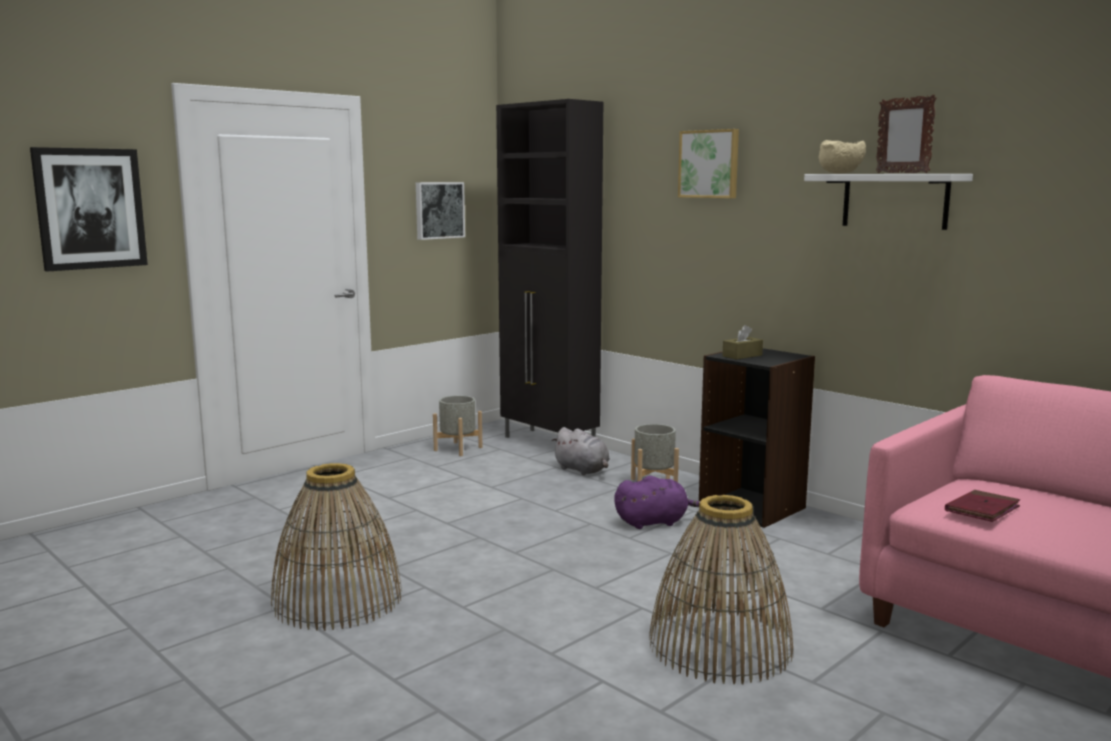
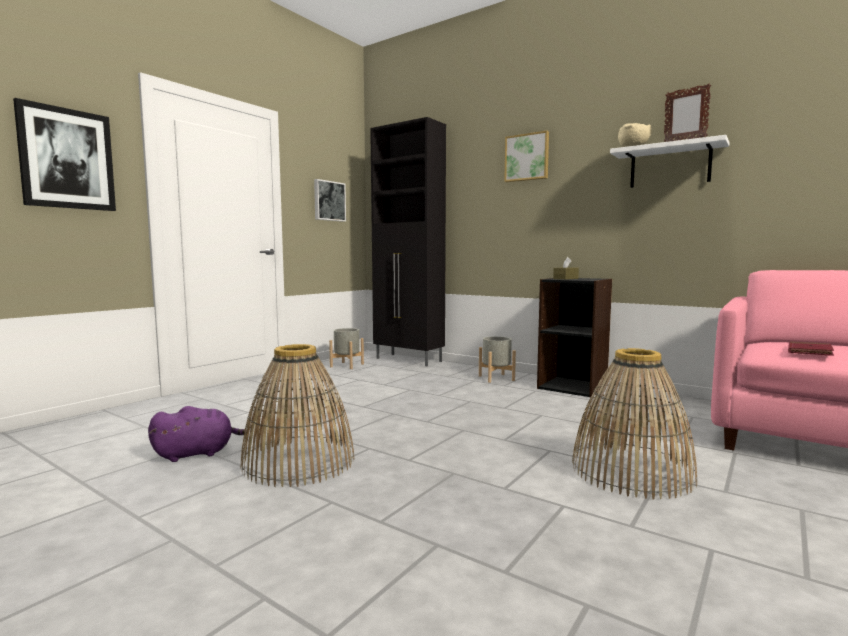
camera: 10 degrees left, 5 degrees down
(583, 470) = (442, 373): grey plush toy -> none
(654, 522) = (514, 398): purple plush toy -> purple plush toy (197, 453)

